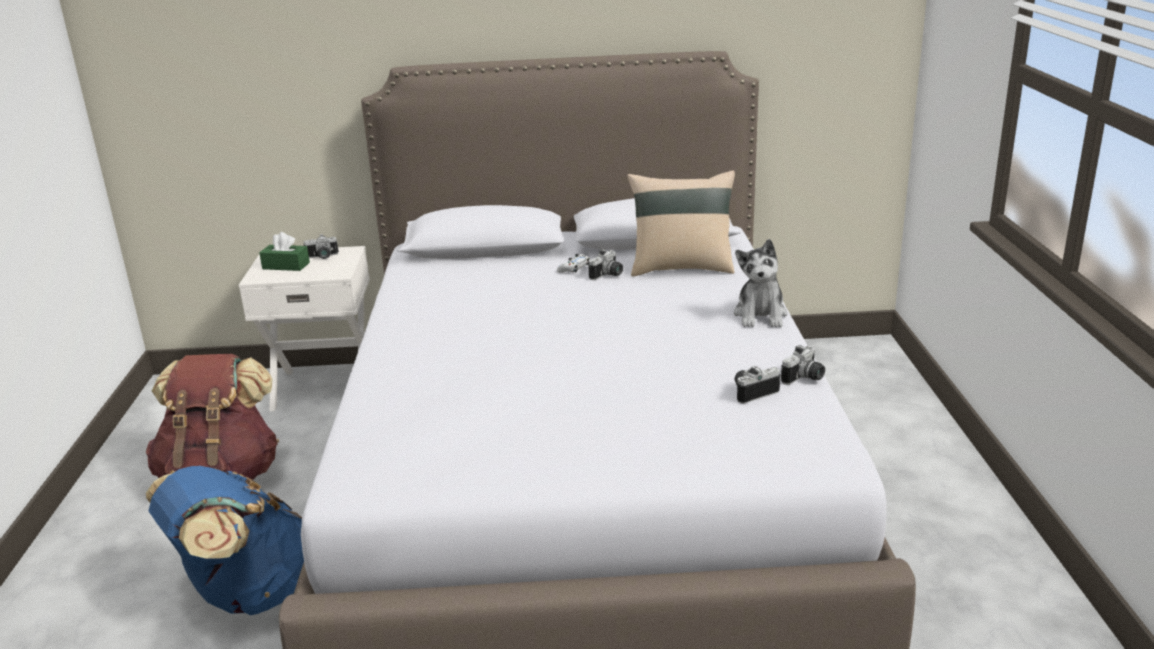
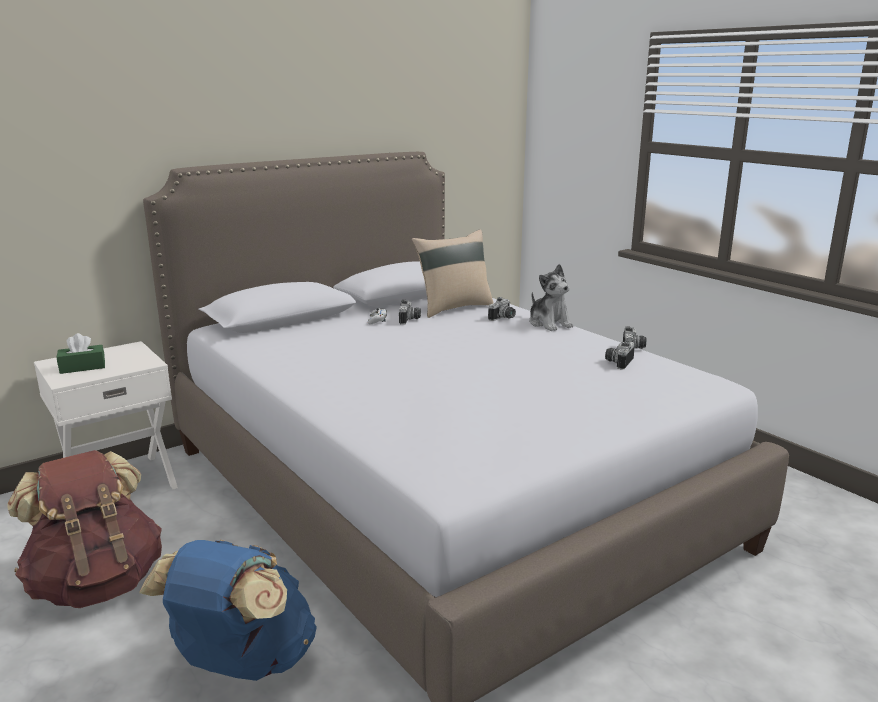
camera: 35 degrees left, 5 degrees down
(322, 257) = (111, 355): camera -> camera (503, 318)

